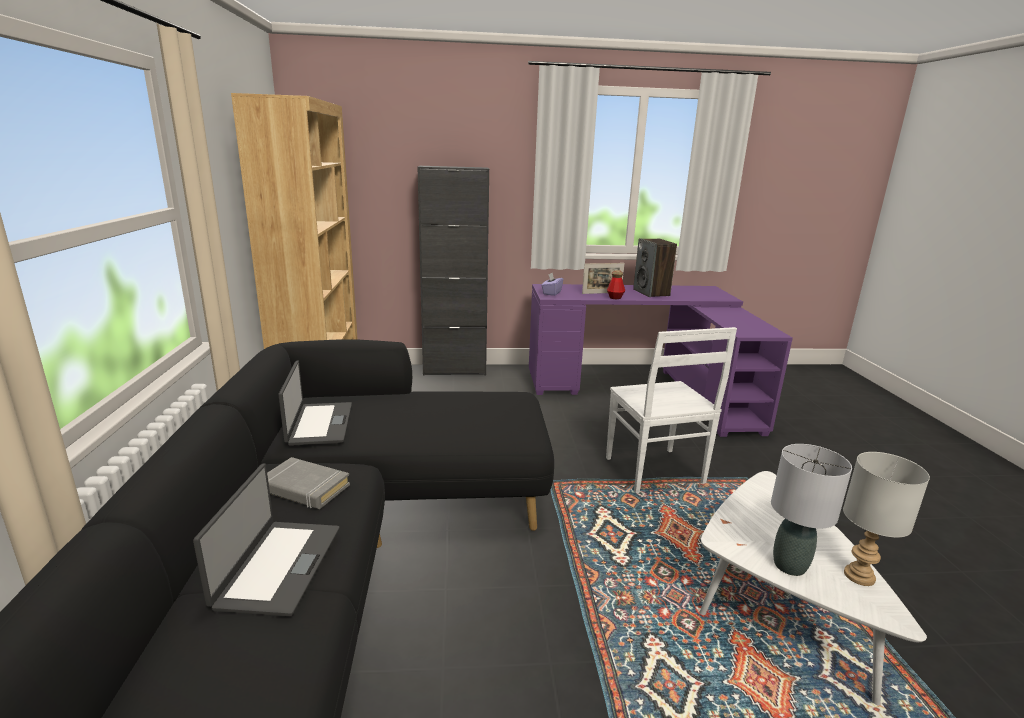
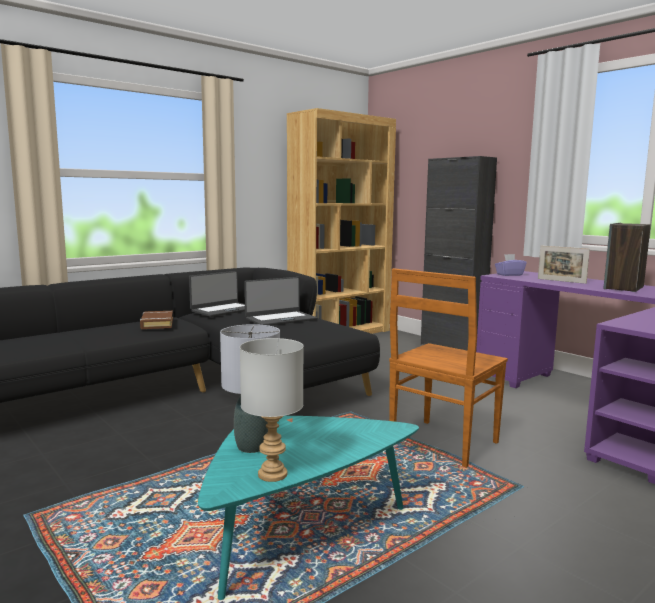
camera: 55 degrees right, 10 degrees down
(277, 566) = (87, 334): laptop -> laptop (280, 319)
(304, 488) = (157, 323): grey book -> brown book
(615, 297) = (561, 284): bottle -> none
(655, 472) = (442, 444): white chair -> brown chair
(773, 610) = (299, 531): white coffee table -> turquoise coffee table

